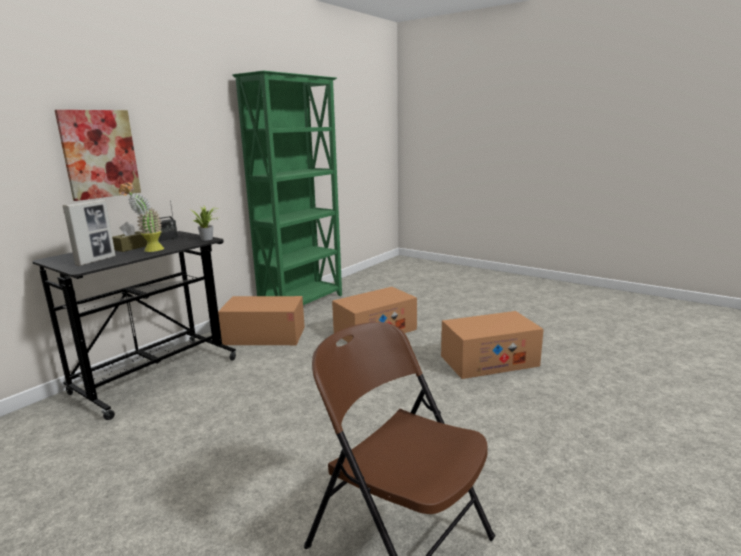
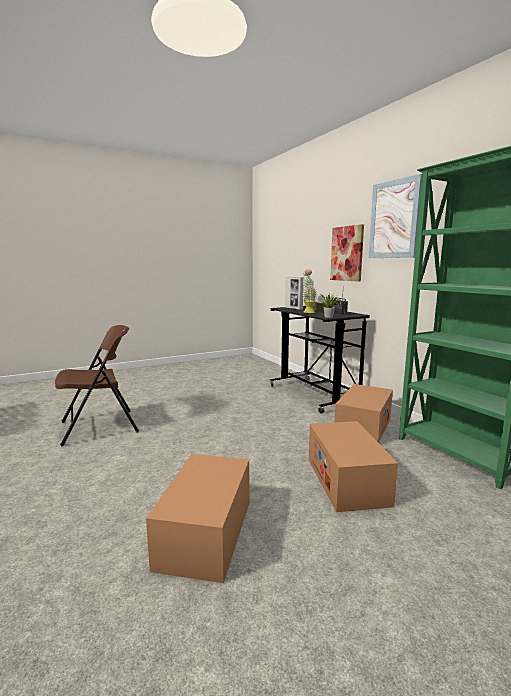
camera: 115 degrees right, 5 degrees down
(174, 109) = (394, 219): none -> picture

